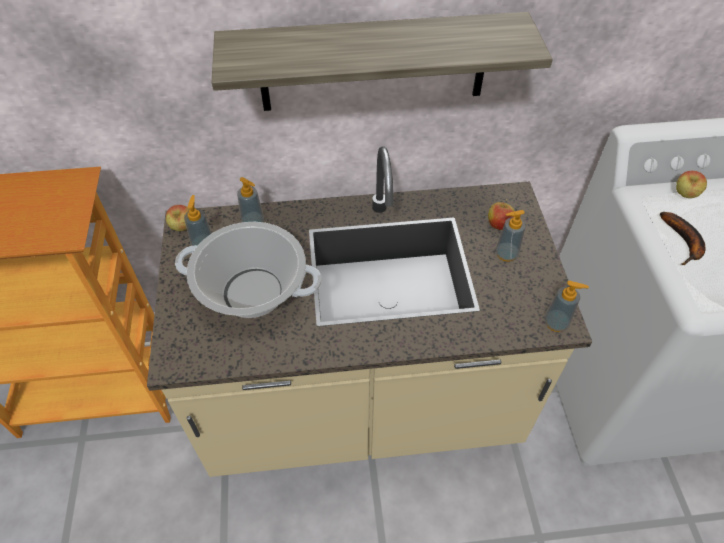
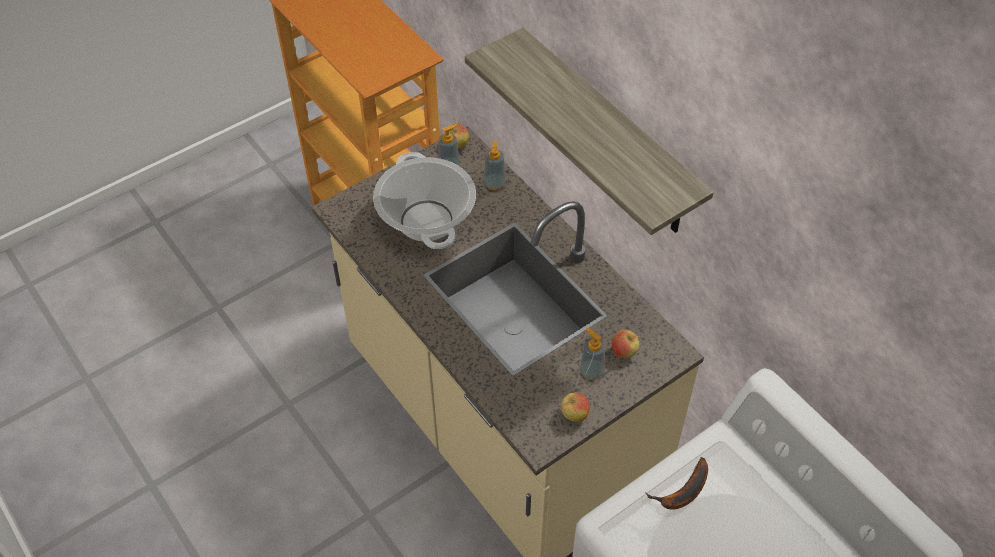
camera: 60 degrees right, 0 degrees up
(556, 323) = (537, 436): soap dispenser -> none
(684, 195) = (754, 478): apple -> apple (574, 415)

